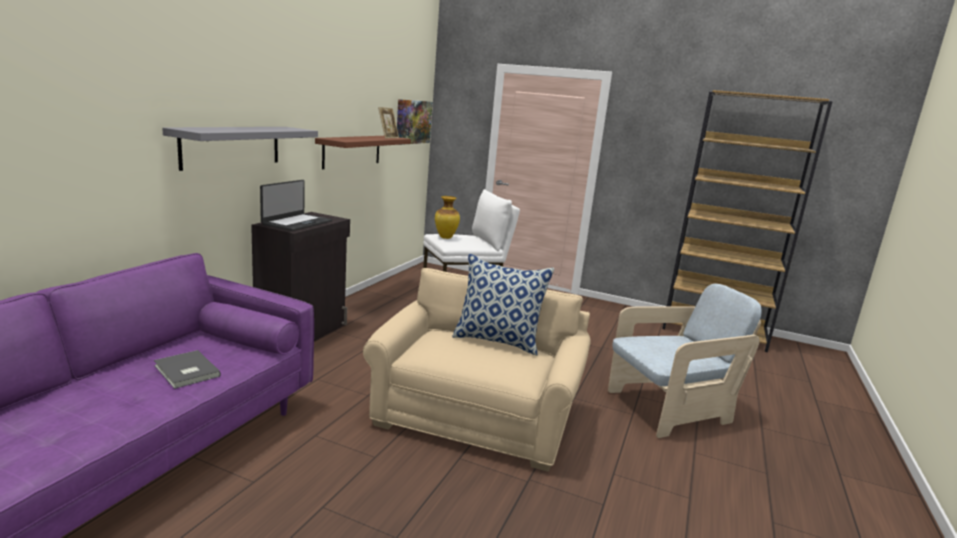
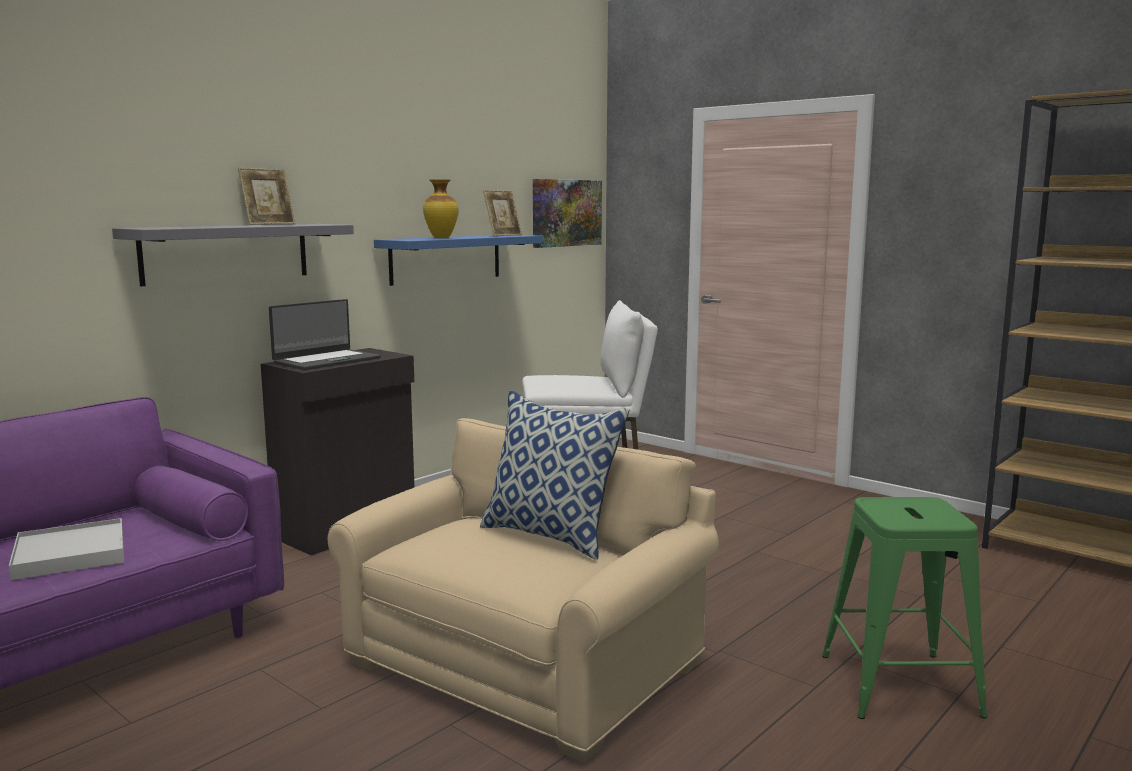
camera: 20 degrees right, 5 degrees down
(185, 372) = (70, 554): grey book -> white tray
(260, 127) = (269, 224): none -> picture frame
(352, 151) = (446, 258): brown shelf -> blue shelf
(446, 237) = (547, 379): vase -> vase (441, 238)
(669, 409) = (899, 685): beige armchair -> green stool

